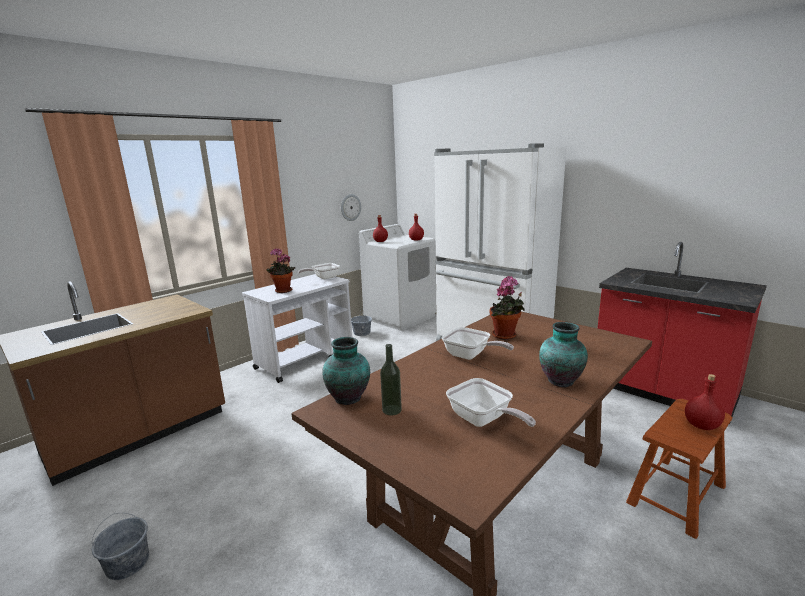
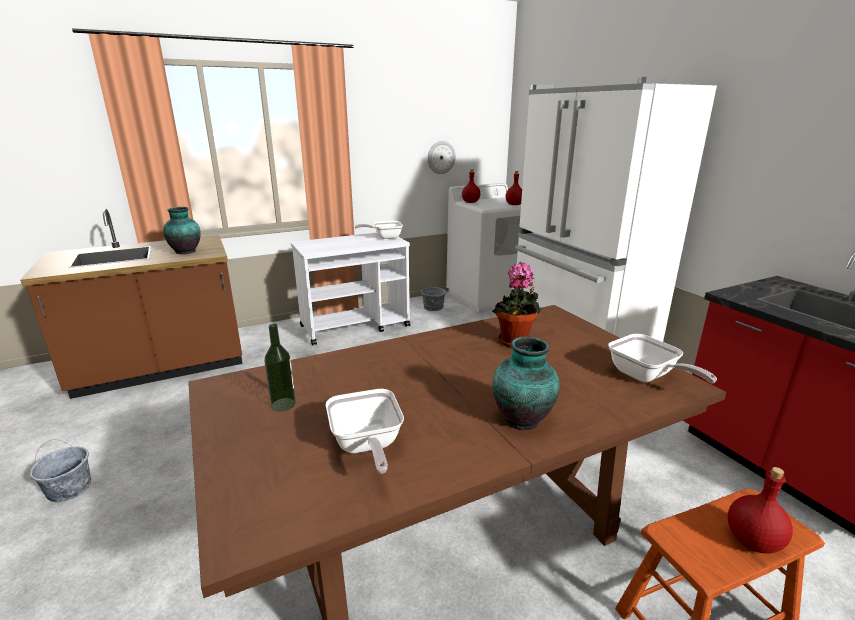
camera: 20 degrees right, 5 degrees up
(282, 291) = (328, 246): potted plant -> none
(349, 398) = (258, 379): vase -> vase (186, 252)
(470, 356) = (443, 359): frying pan -> frying pan (646, 377)

